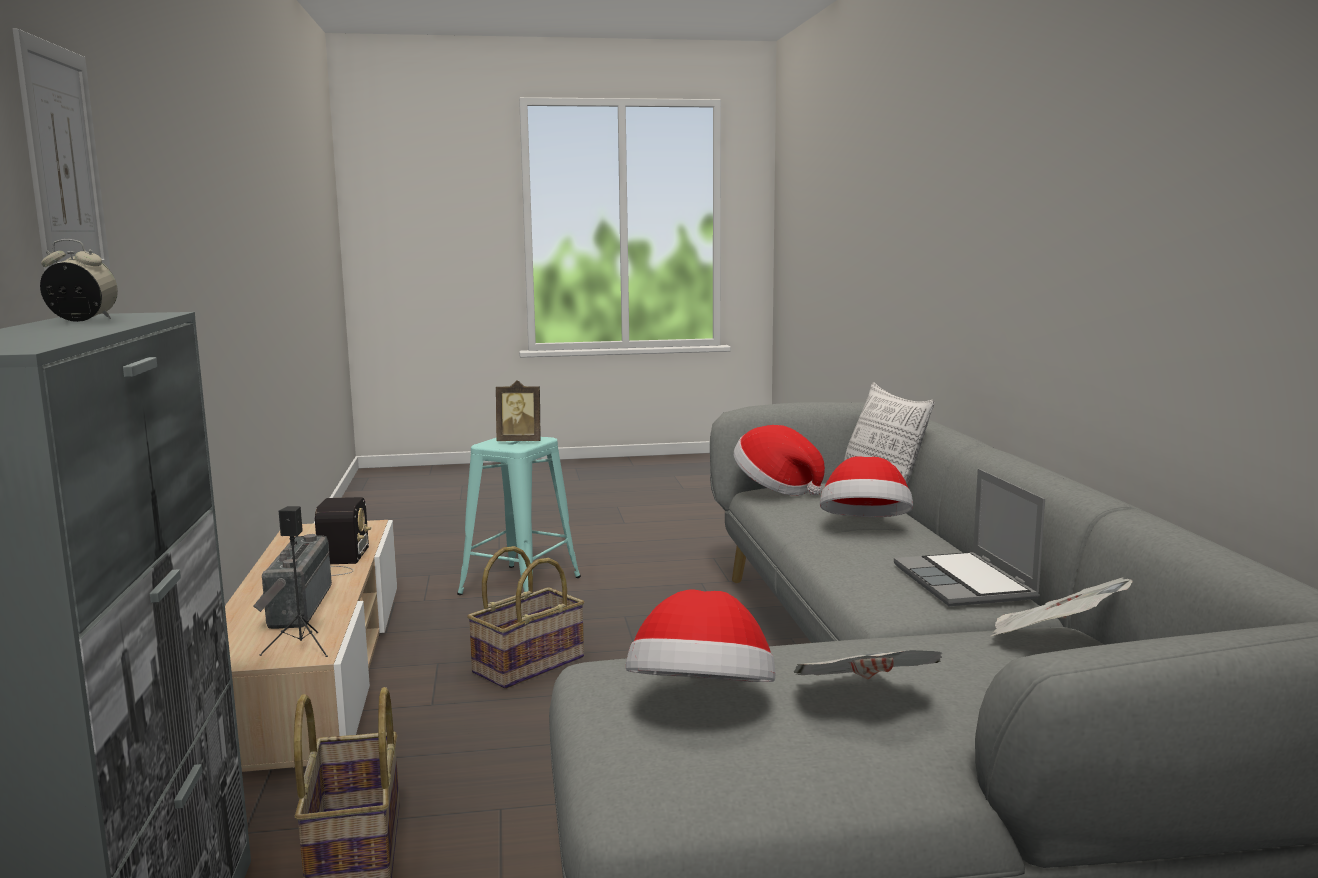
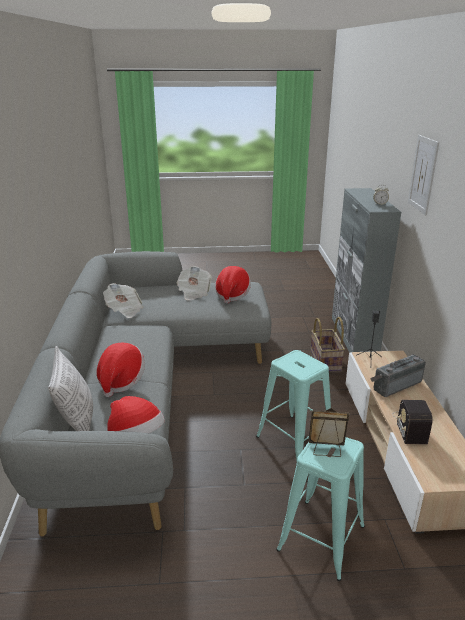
camera: 175 degrees left, 15 degrees up
(294, 608) = (395, 384): radio -> radio turned 120 degrees counterclockwise
(528, 664) = (294, 440): basket -> turquoise stool
(966, 583) = (118, 337): laptop -> none

